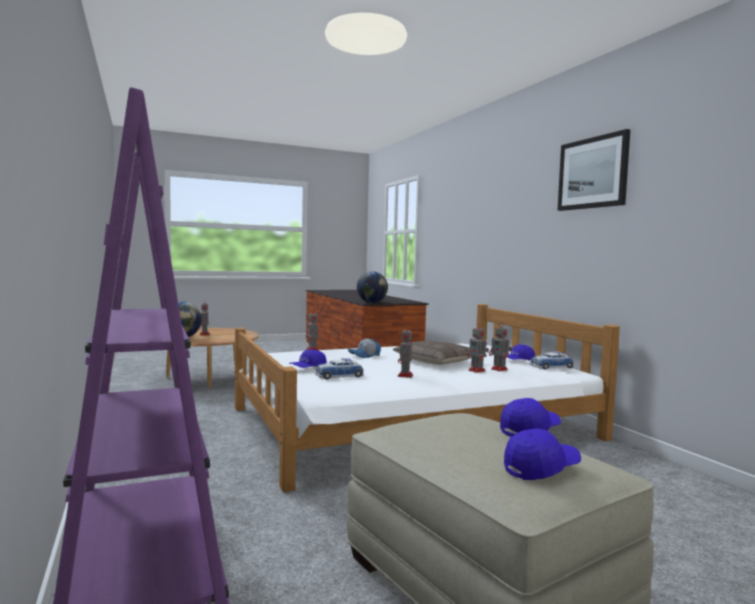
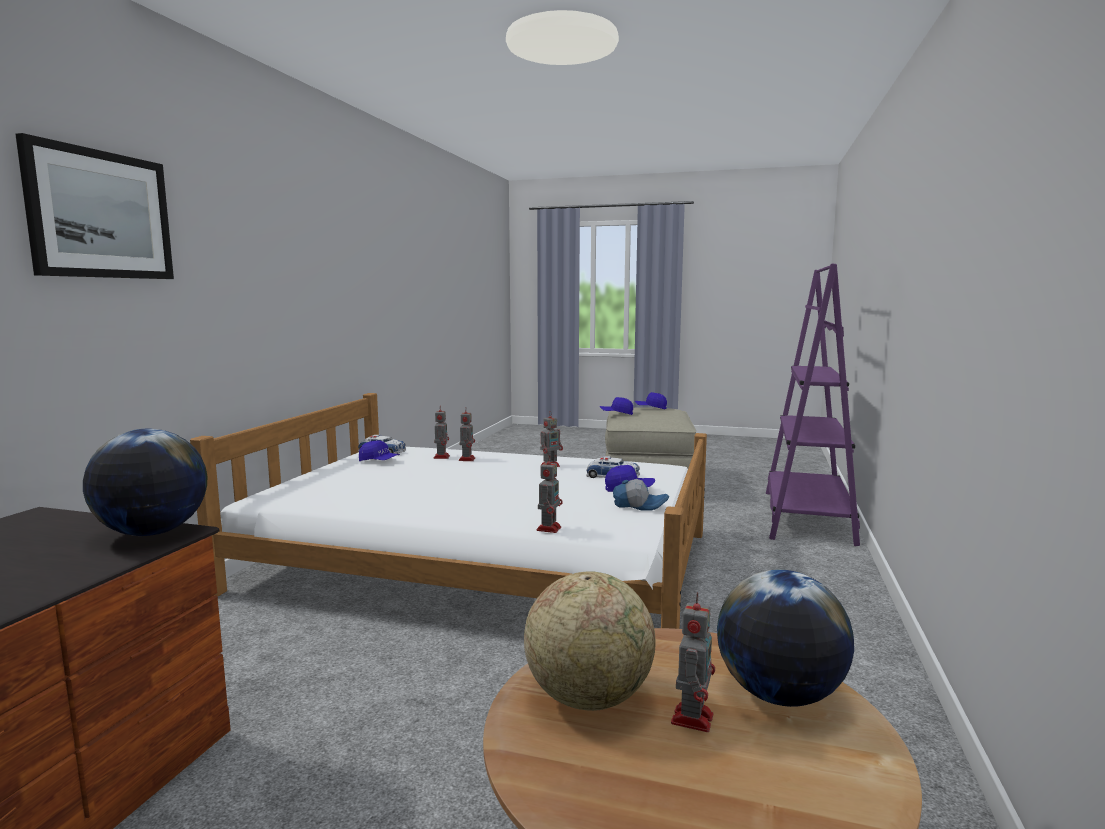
camera: 140 degrees left, 5 degrees up
(233, 333) = (589, 697): none -> globe
(365, 356) = (510, 499): cap -> cap (640, 505)
(438, 361) = (459, 474): pillow -> none
(592, 173) = (319, 229): picture -> picture (100, 215)

